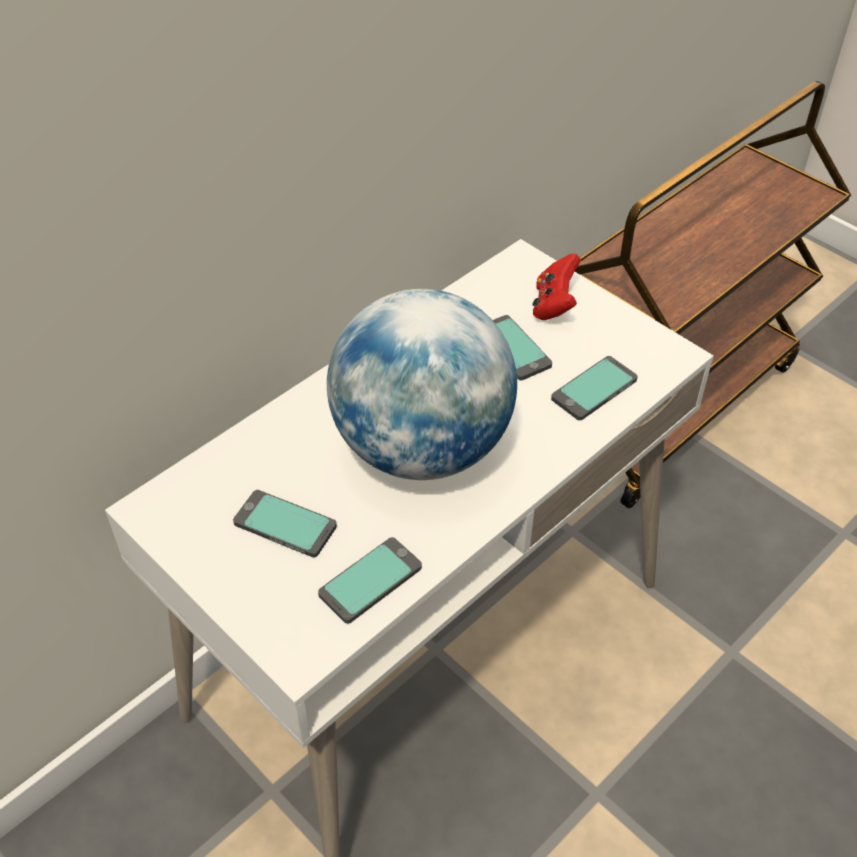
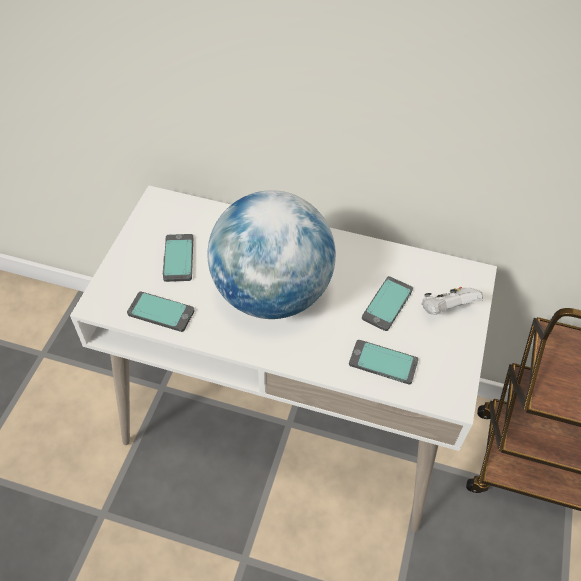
camera: 60 degrees right, 5 degrees up
(554, 305) = (446, 310): red game controller -> white game controller

